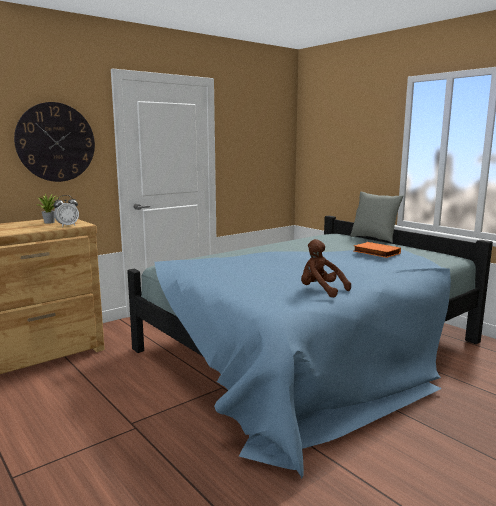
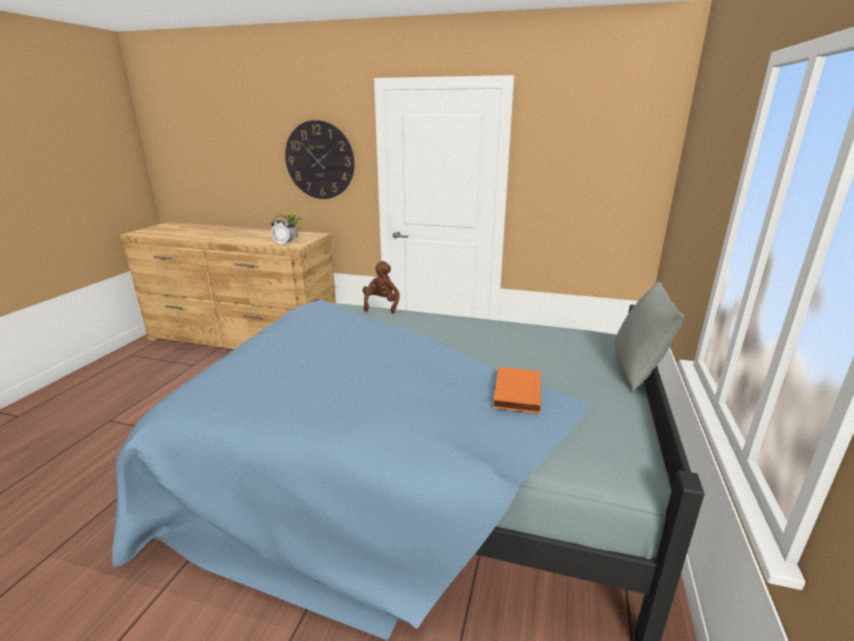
camera: 55 degrees right, 10 degrees up
(321, 290) = (276, 403): brown plush toy -> brown plush toy (381, 305)

